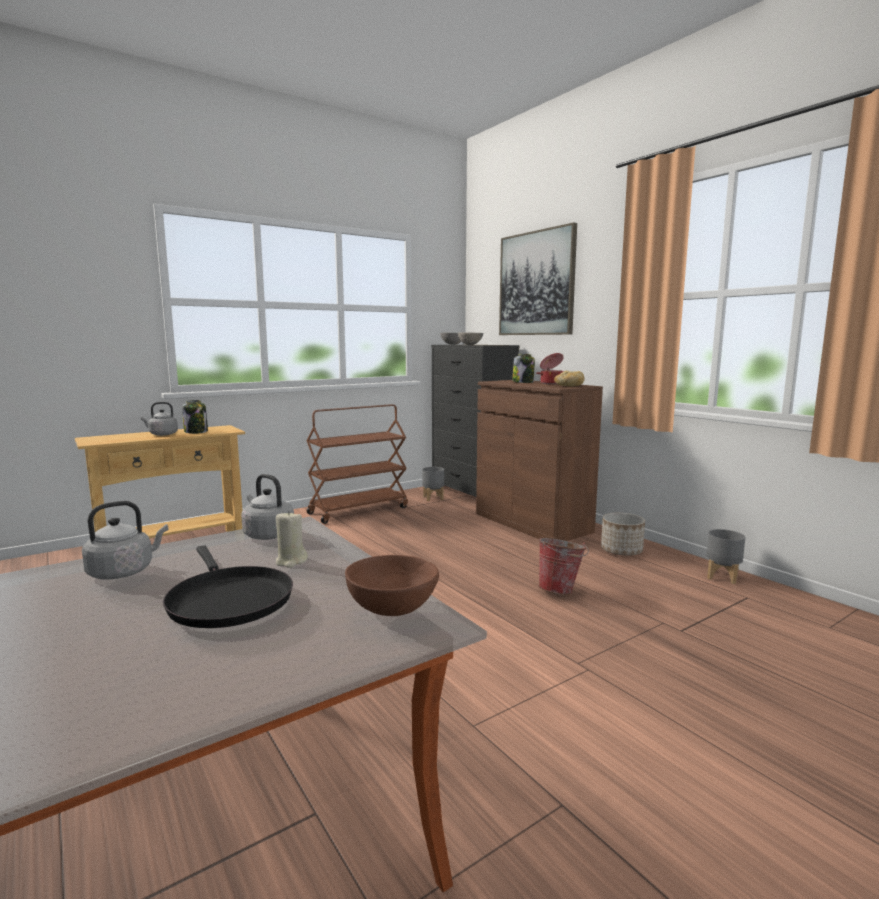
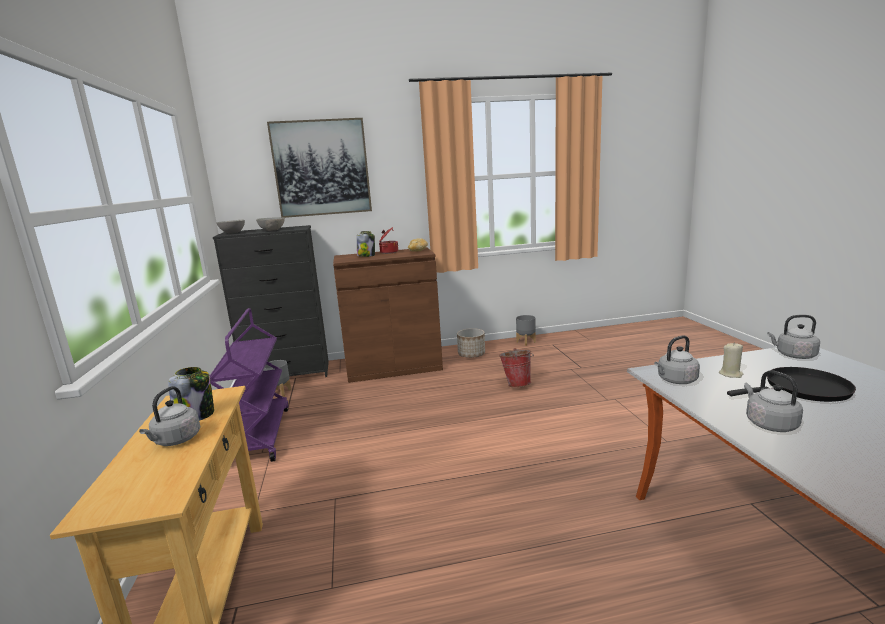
camera: 65 degrees left, 5 degrees up
(358, 510) = (259, 435): brown cart -> purple cart
(392, 609) = (793, 355): brown bowl -> grey kettle

